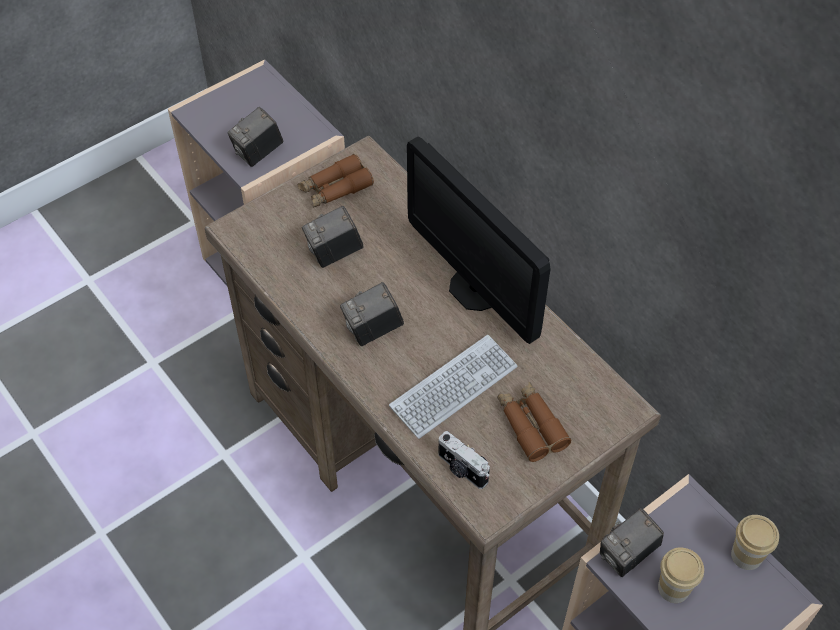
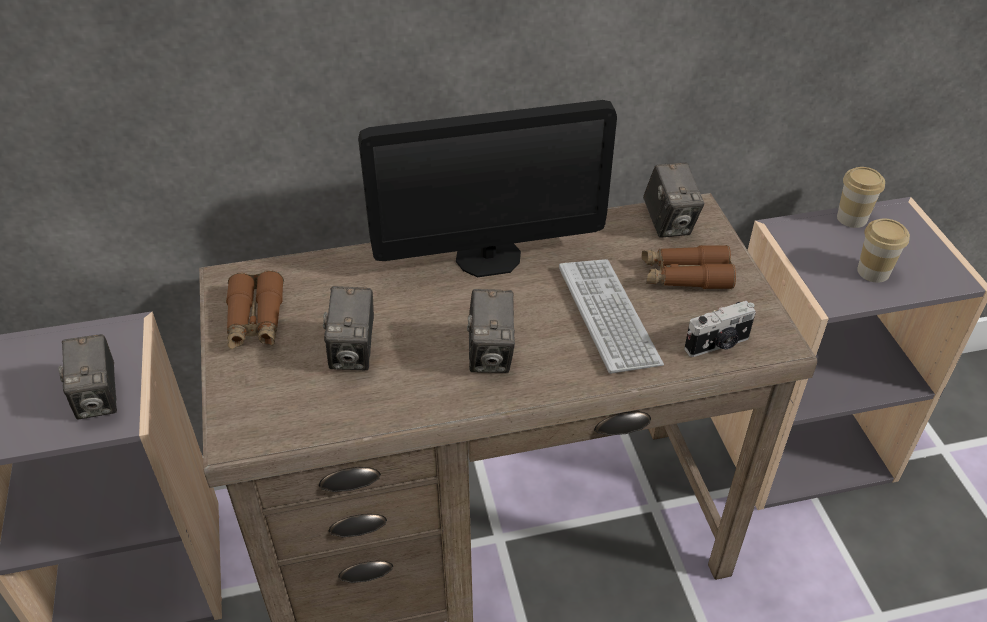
camera: 65 degrees left, 10 degrees down
(627, 555) = (829, 288): camera -> camera (669, 223)

